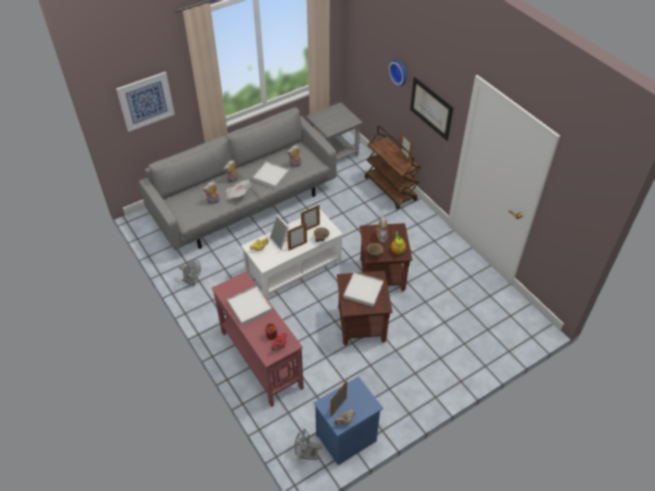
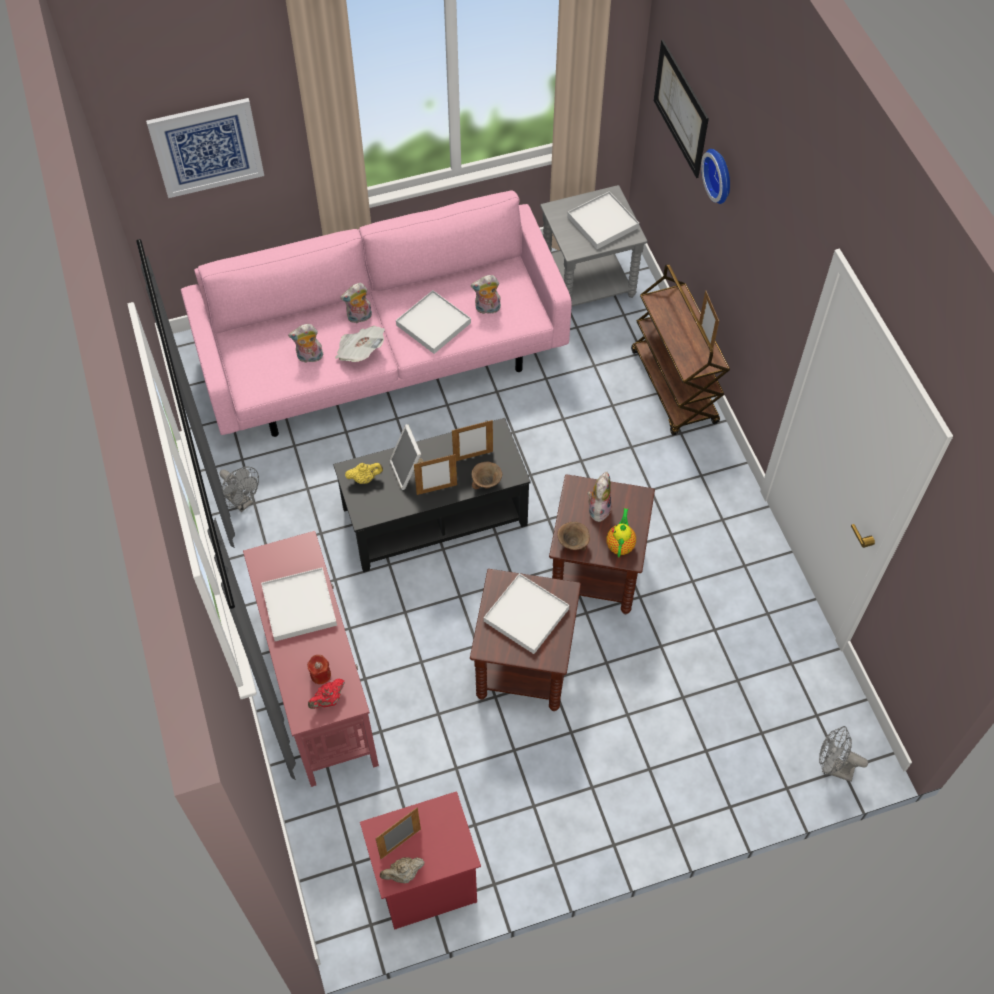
camera: 15 degrees right, 10 degrees up
(244, 203) = (383, 358): grey sofa -> pink sofa
(294, 267) = (435, 516): white coffee table -> black coffee table
(306, 454) = (344, 894): grey fan -> grey fan (832, 768)
(339, 118) = (603, 222): none -> white tray
(346, 439) = (424, 884): blue nightstand -> red nightstand
(431, 108) = (760, 270): picture -> picture (680, 108)

